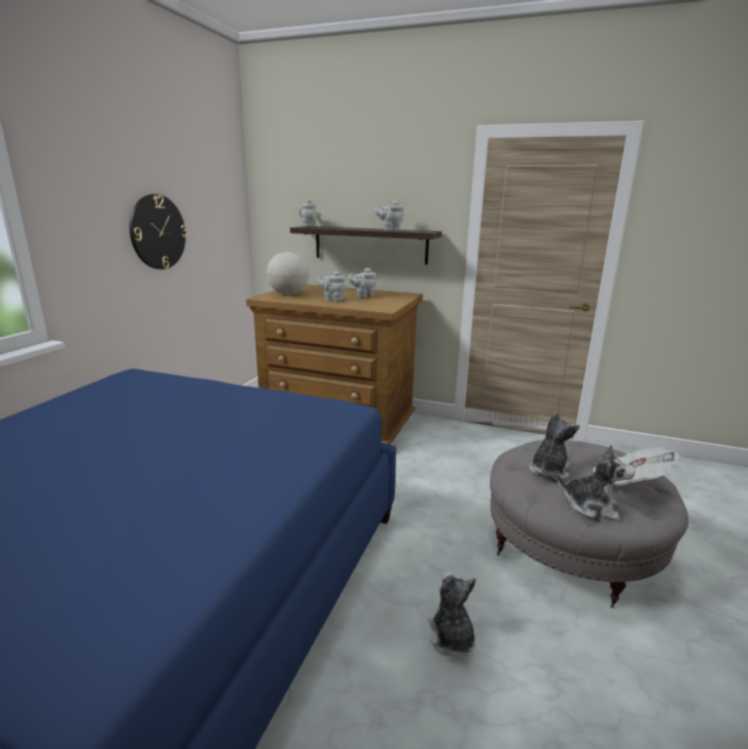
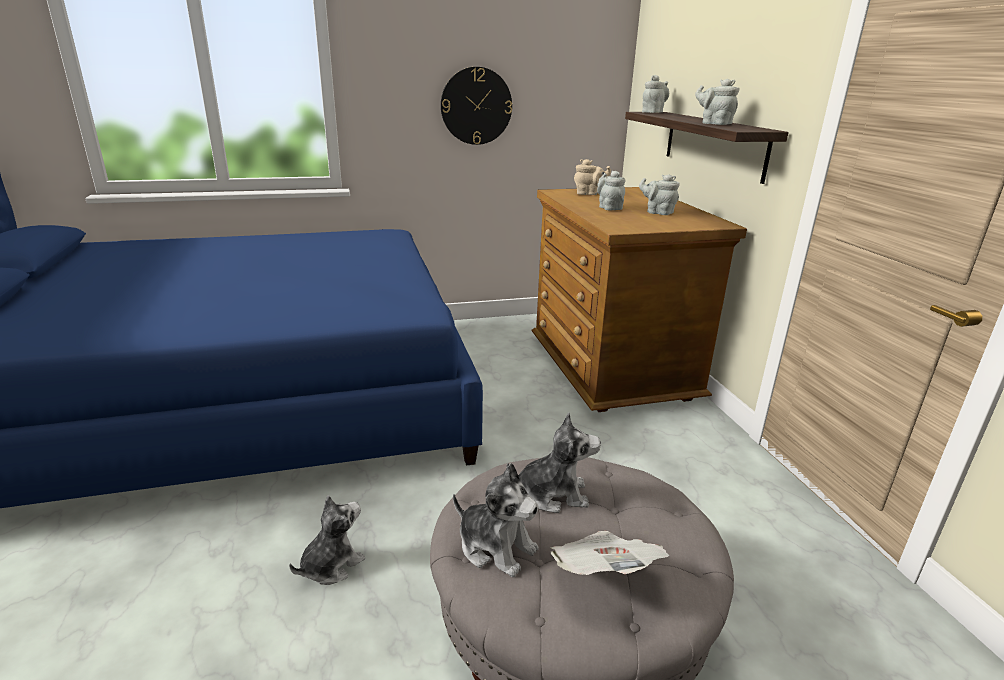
camera: 55 degrees right, 5 degrees up
(288, 294) = (589, 194): globe -> beige teapot
(591, 506) = (496, 547): plush toy -> plush toy turned 45 degrees counterclockwise

